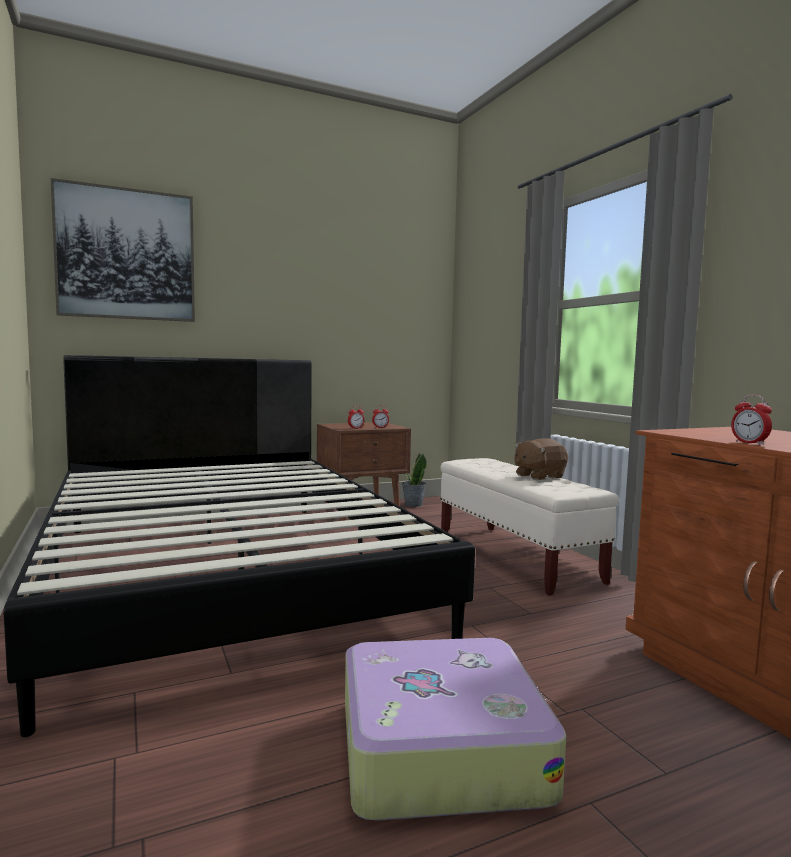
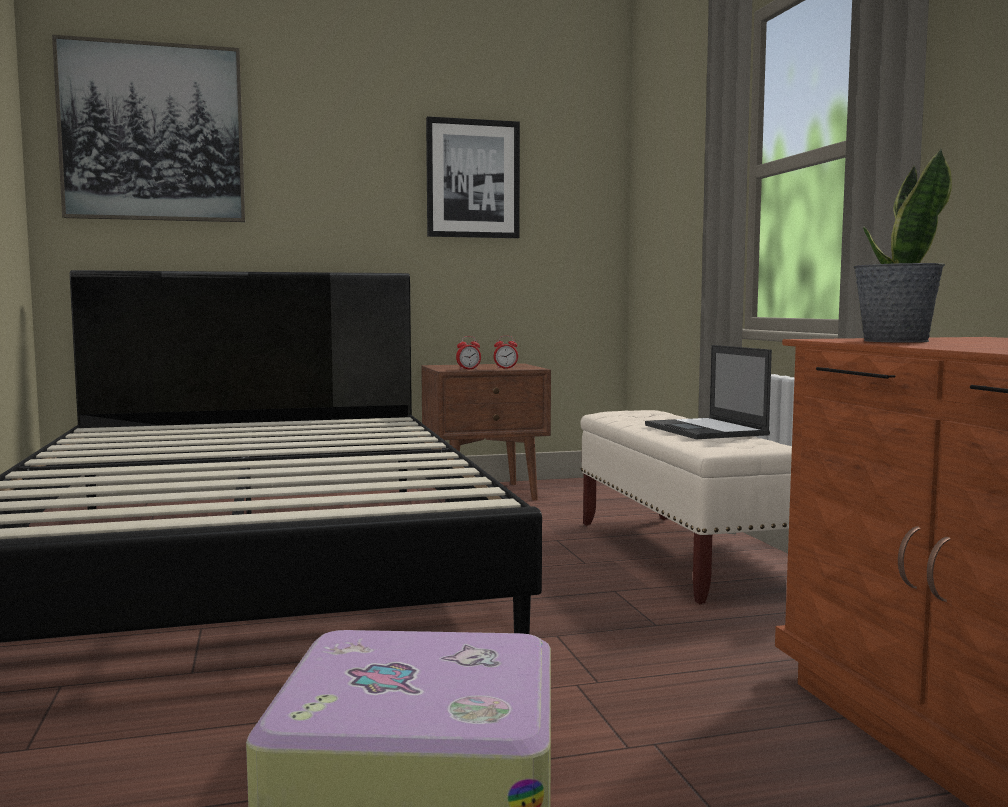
camera: 10 degrees right, 0 degrees up
(352, 296) = (473, 179): none -> picture
(413, 504) = (566, 486): potted plant -> potted plant (894, 341)
(538, 476) = (706, 430): brown plush toy -> laptop
(749, 443) = (920, 345): alarm clock -> none

